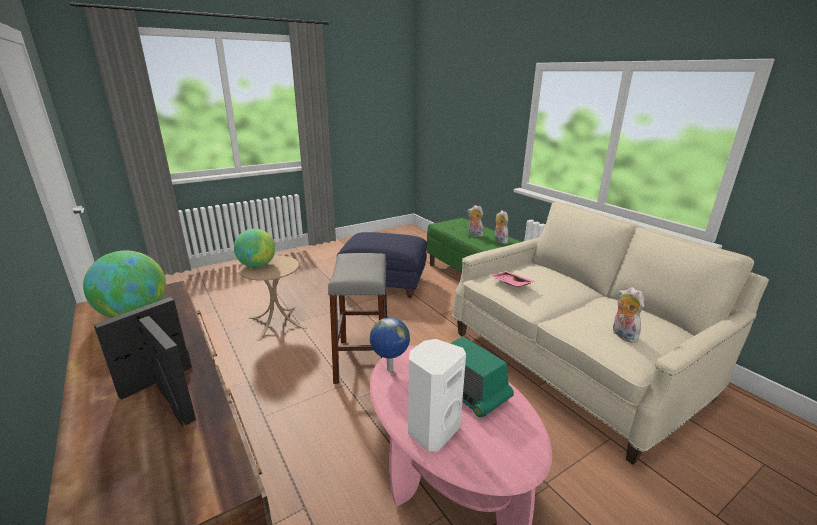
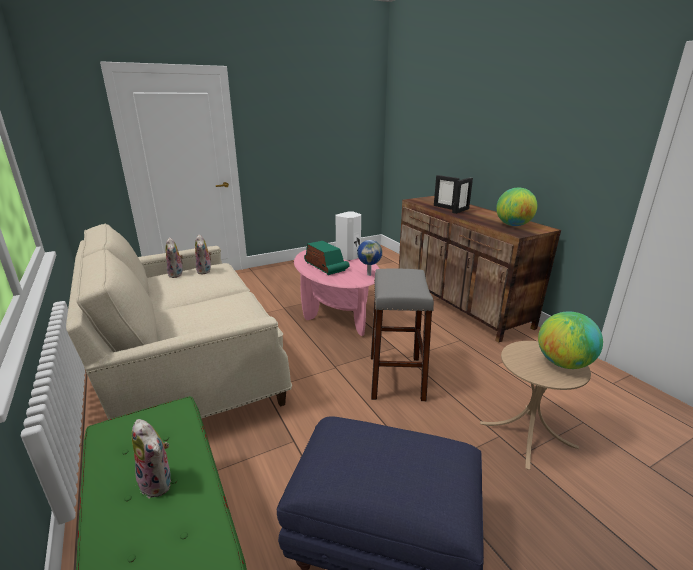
camera: 175 degrees left, 0 degrees up
(499, 241) = (129, 447): plush toy -> plush toy (177, 274)
(510, 284) = (241, 309): pink tray -> none

